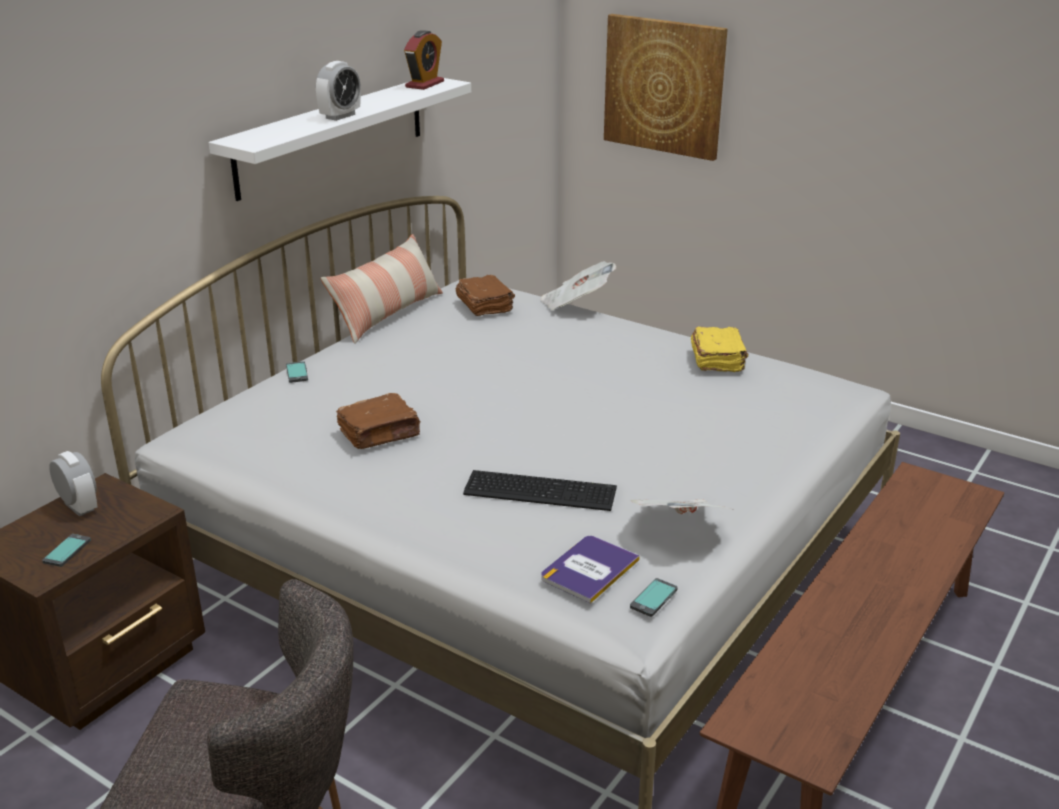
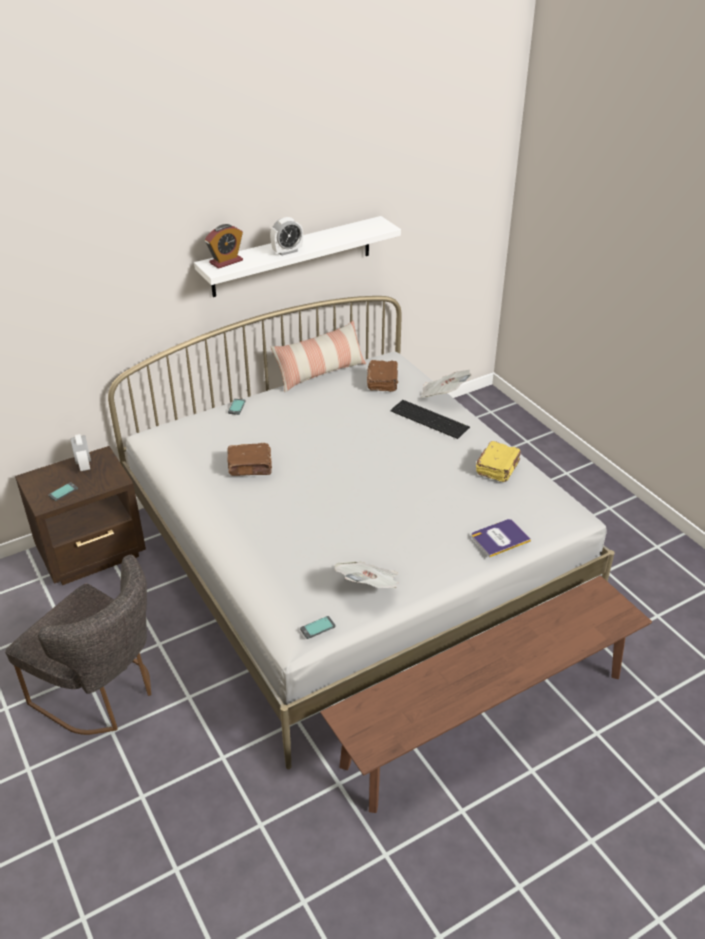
camera: 25 degrees right, 10 degrees up
(424, 84) = (368, 226): alarm clock -> alarm clock (226, 262)
(539, 489) = (309, 534): keyboard -> keyboard (429, 418)
(589, 569) = (296, 597): book -> book (500, 538)
(664, 86) = (571, 239): picture -> none

